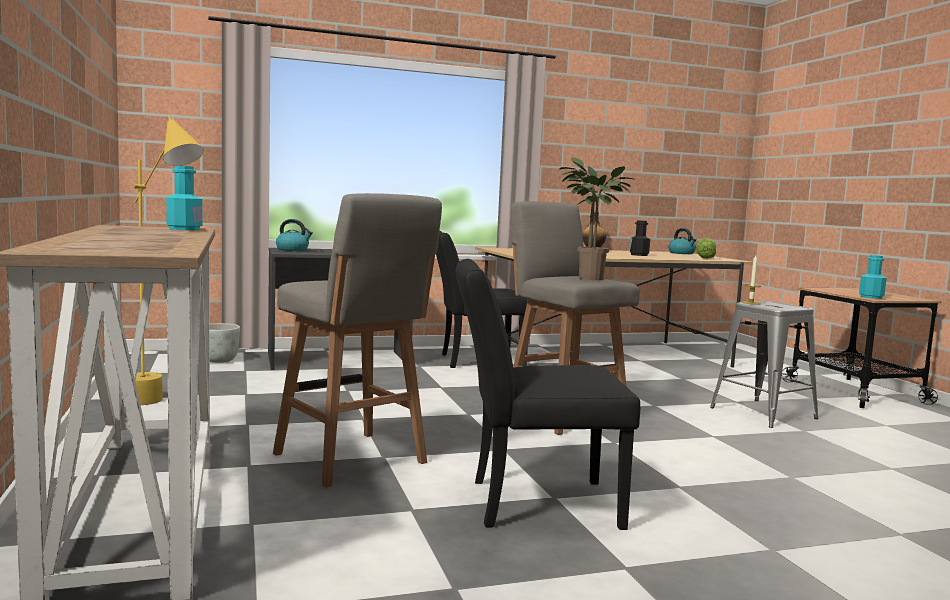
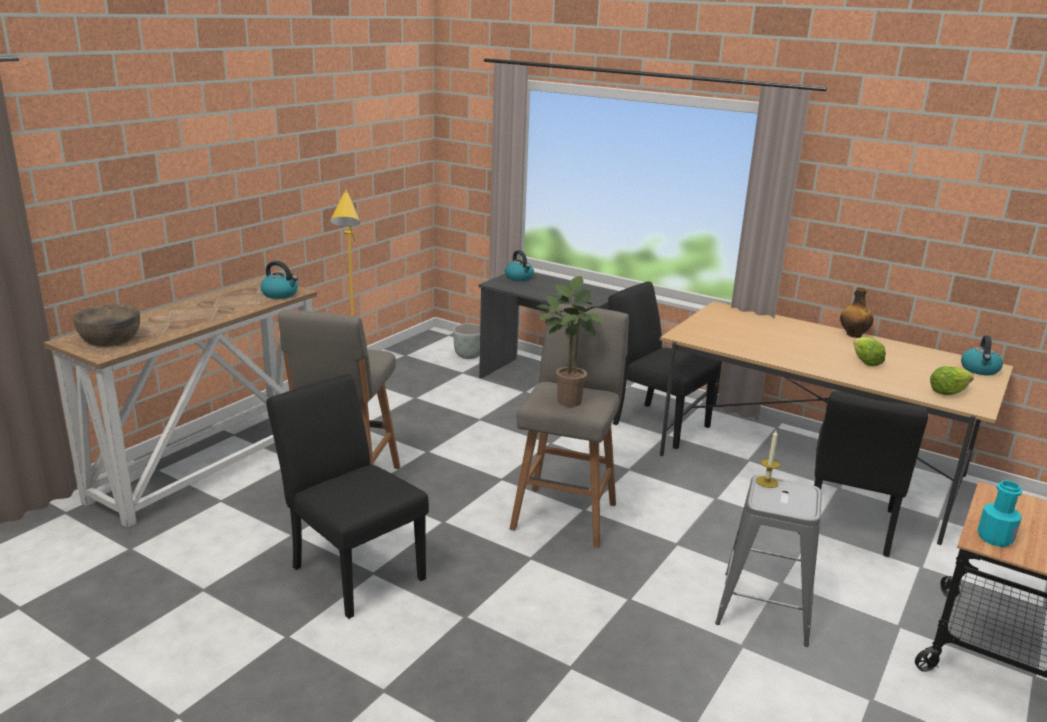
camera: 50 degrees right, 15 degrees up
(107, 247) = (110, 338): none -> brown bowl
(184, 229) = (280, 294): turquoise bottle -> kettle
(639, 255) = (865, 362): black bottle -> lettuce
(690, 373) = (848, 528): none -> black chair

